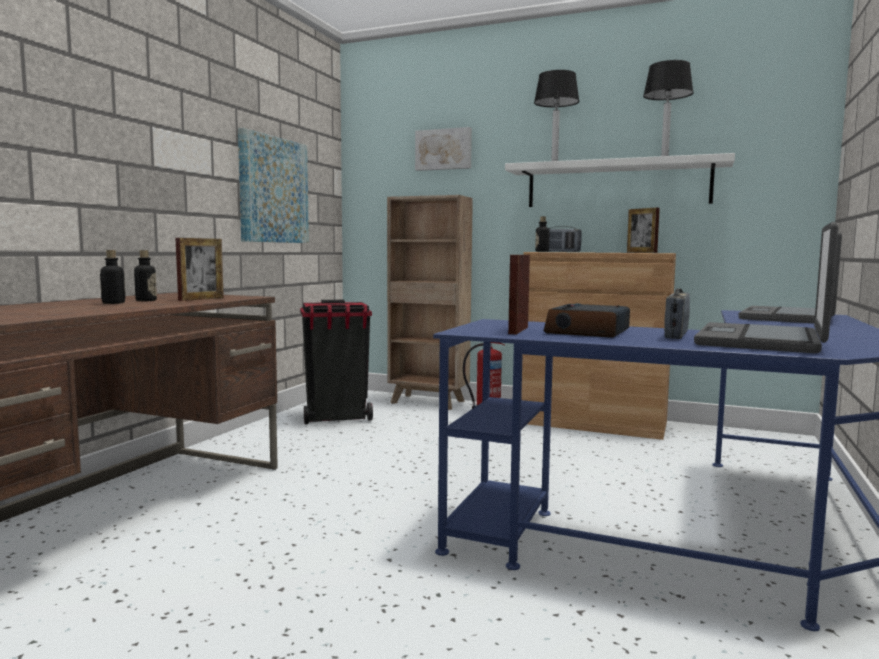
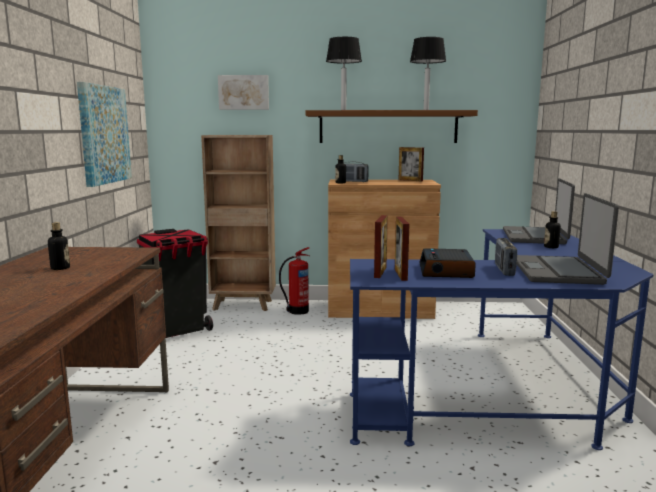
camera: 20 degrees left, 5 degrees up
(113, 303) = (39, 277): bottle -> bottle (551, 247)
(201, 299) = (105, 259): picture frame -> picture frame (380, 272)
(617, 184) = (388, 127): white shelf -> brown shelf

